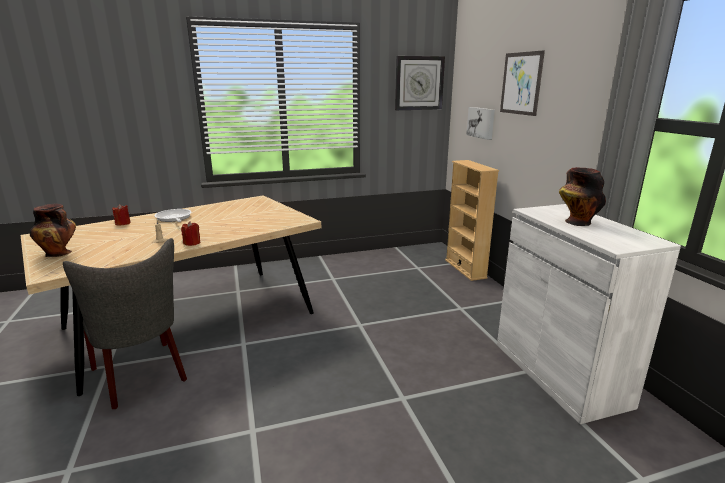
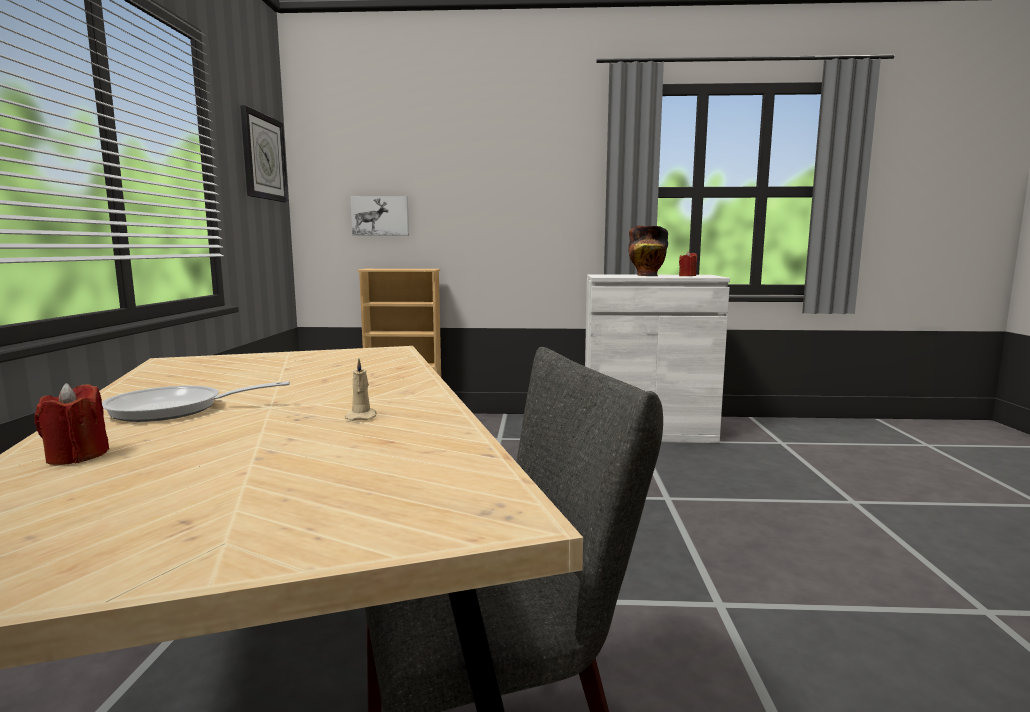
camera: 70 degrees left, 10 degrees down
(59, 253) = (290, 519): vase -> none
(192, 243) = (420, 397): red candle -> red candle (687, 276)
(521, 83) = (455, 162): picture -> none

